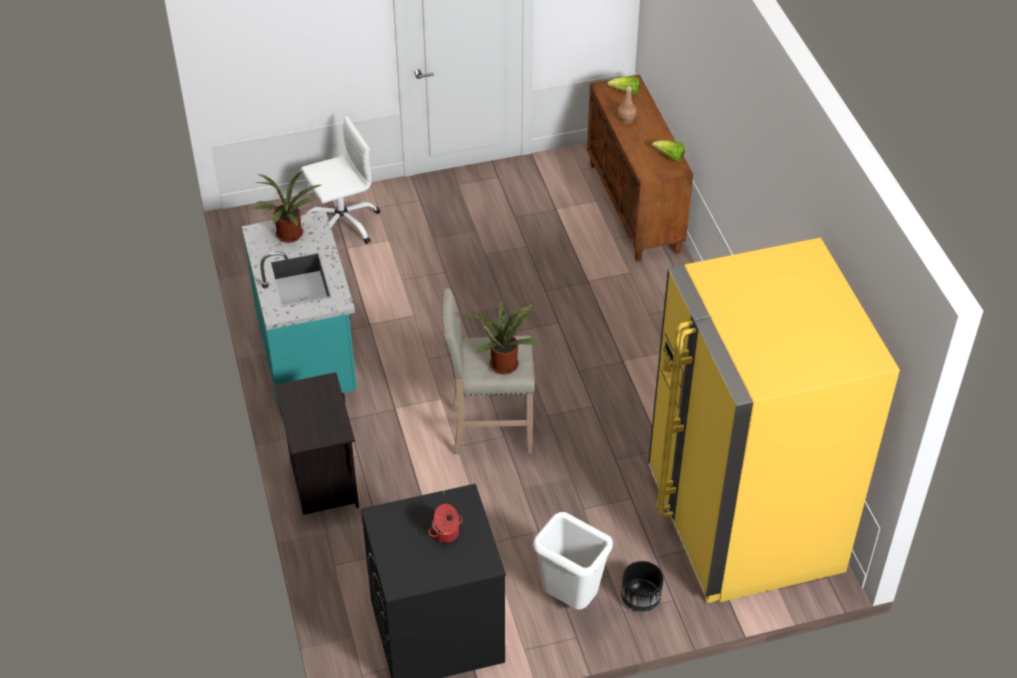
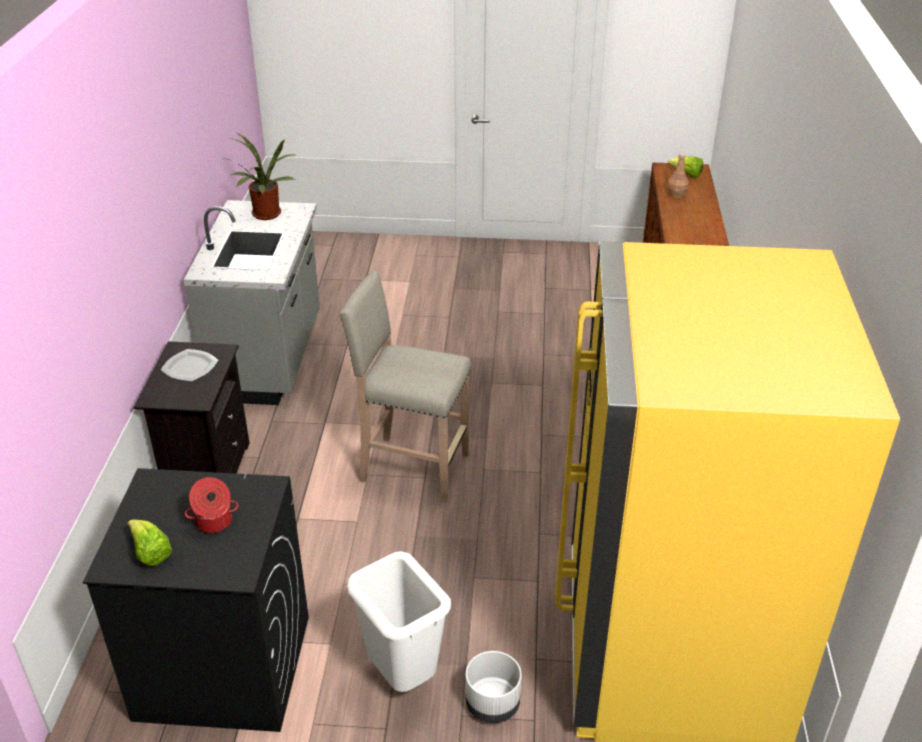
camera: 20 degrees right, 10 degrees down
(309, 357) = (270, 359): turquoise counter -> grey counter
(312, 404) = (190, 367): none -> plate
(342, 223) = (374, 260): white office chair -> none
(504, 362) = (423, 375): potted plant -> none
(640, 598) = (492, 704): black planter -> white planter
(669, 157) = (709, 231): lettuce -> lettuce (150, 553)

